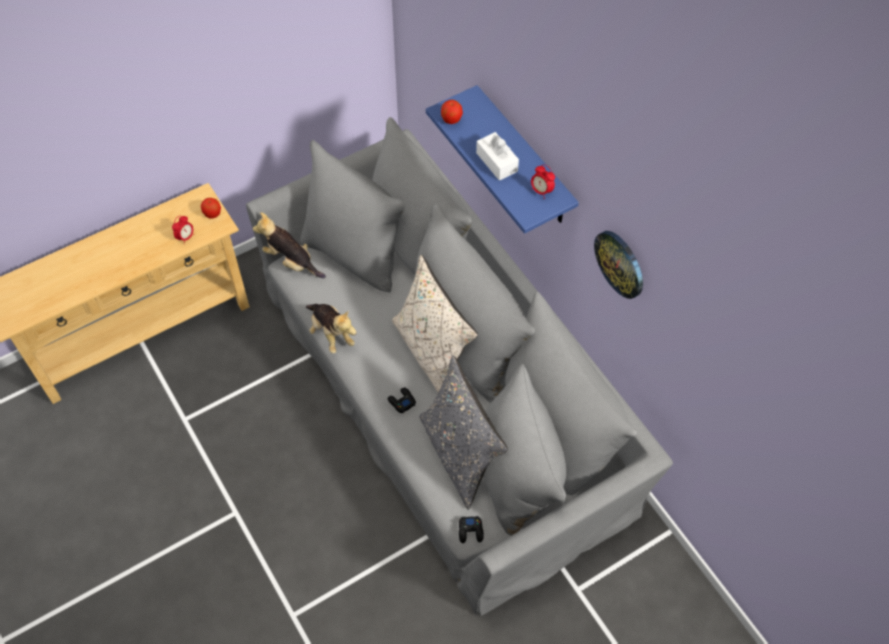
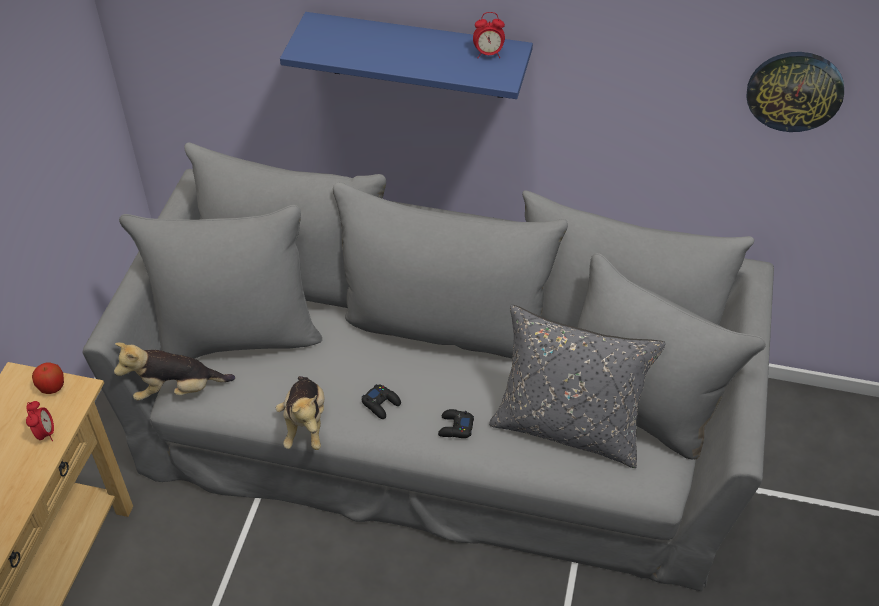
camera: 45 degrees left, 10 degrees down
(331, 333) = (305, 424): plush toy -> plush toy turned 75 degrees clockwise
(432, 352) = (430, 361): beige pillow -> none
(451, 119) = (320, 51): apple -> none
(471, 531) = (661, 484): black game controller -> black game controller (381, 404)
(496, 162) = (414, 57): white tissue box -> none
(620, 263) = (622, 74): wall clock -> wall clock (794, 90)

